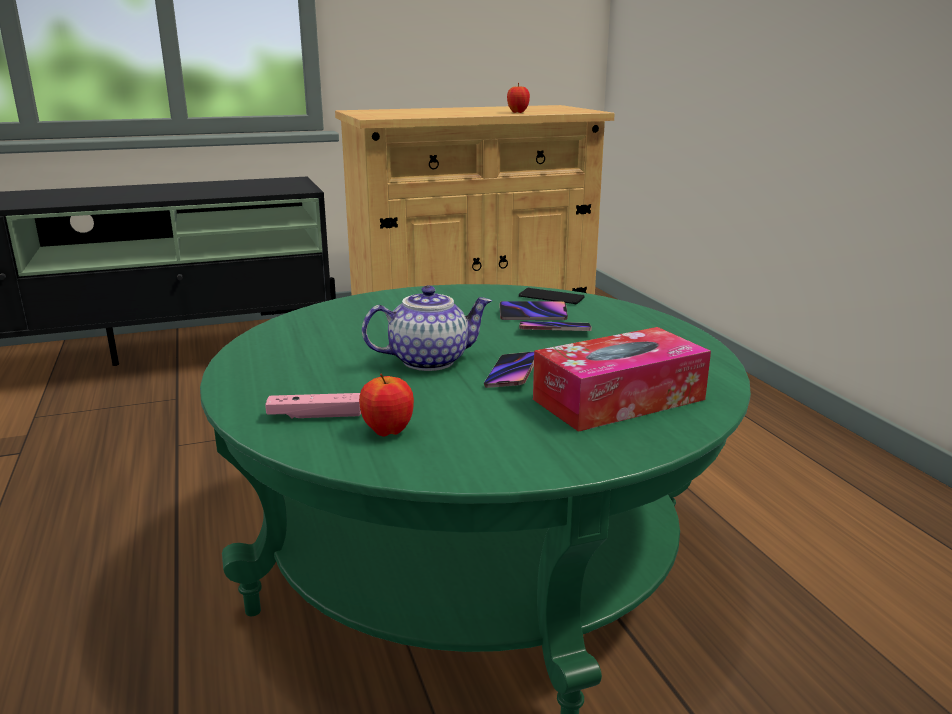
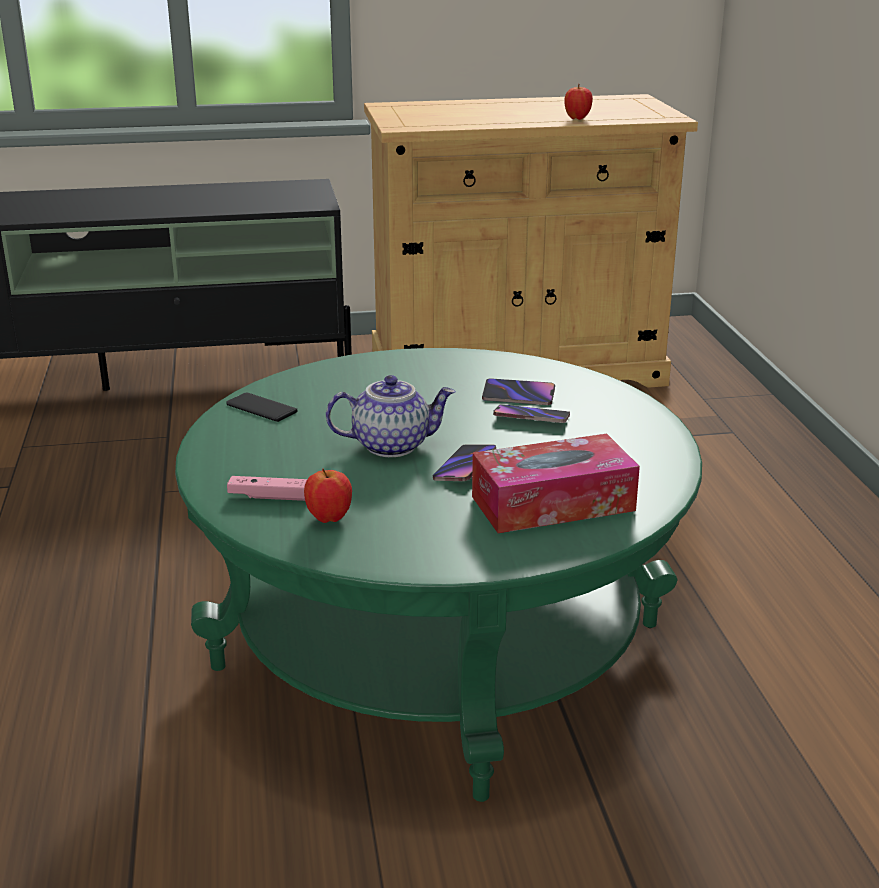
camera: 10 degrees right, 5 degrees up
(551, 297) = (549, 373): phone -> phone (261, 408)

